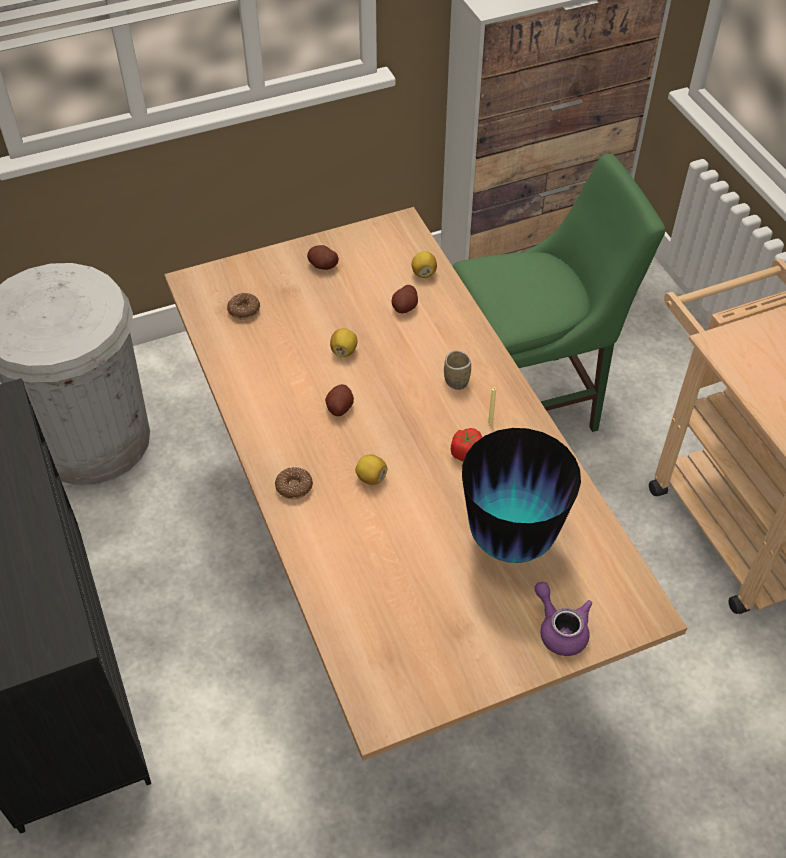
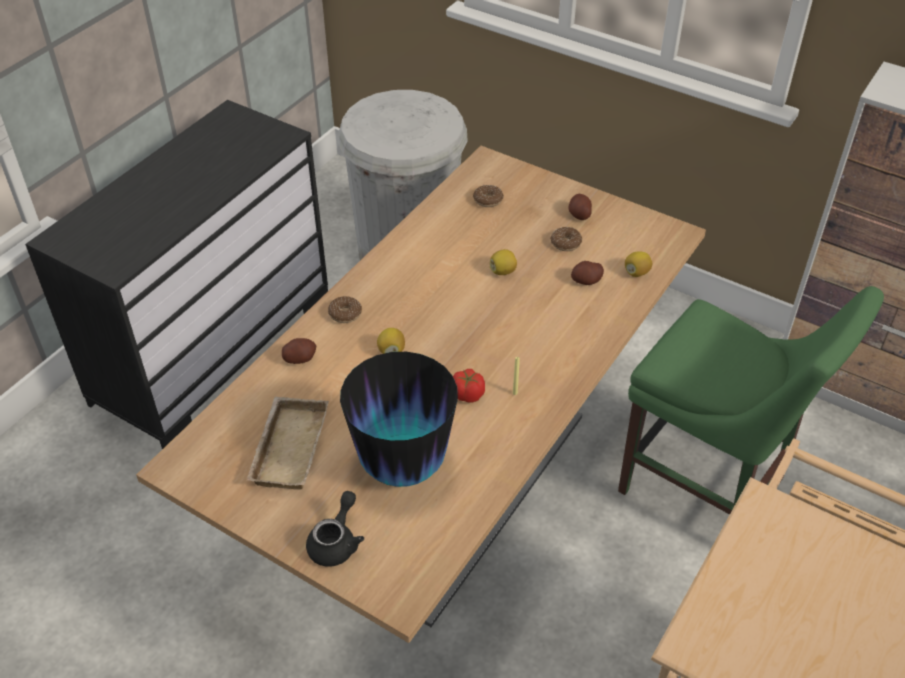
camera: 55 degrees right, 5 degrees down
(339, 407) = (444, 298): potato -> potato (300, 358)
(349, 293) = (565, 243): none -> donut
(425, 613) = (287, 447): none -> beige tray
(456, 381) = (538, 350): cup -> none
(560, 629) = (336, 542): purple teapot -> black teapot

